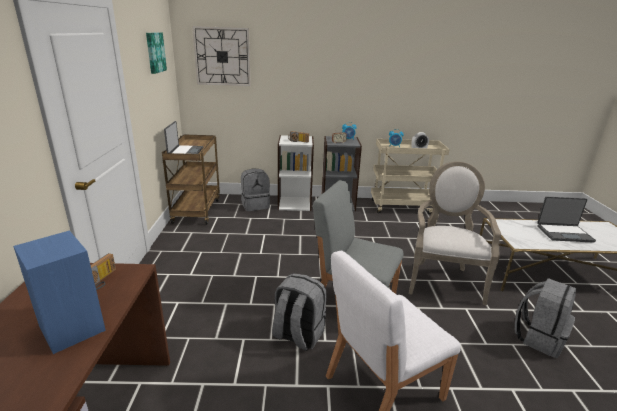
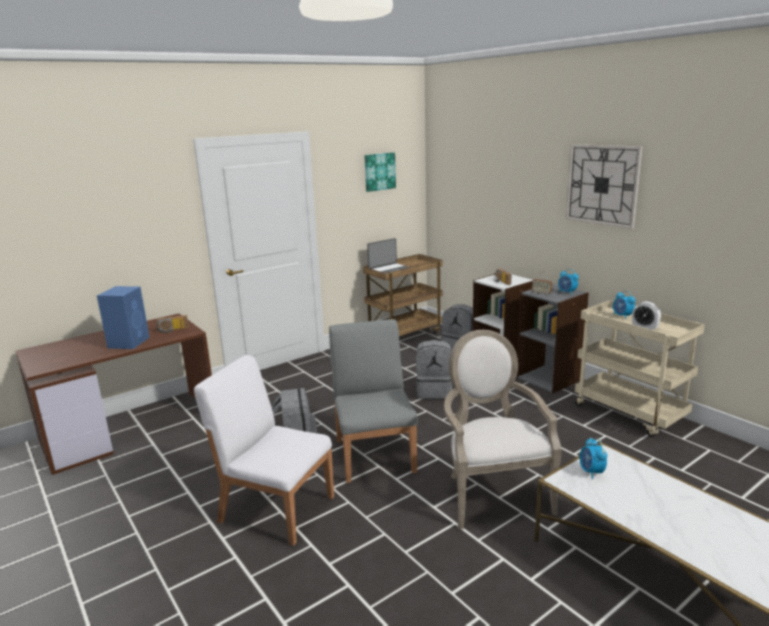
camera: 55 degrees right, 5 degrees down
(222, 56) = (460, 175): wall clock -> wall clock (602, 185)
(443, 280) = (493, 493): armchair -> armchair turned 75 degrees counterclockwise
(514, 233) = (591, 472): none -> alarm clock
(538, 337) = (467, 590): grey backpack -> grey backpack (434, 391)
(564, 233) = (675, 511): laptop -> none

